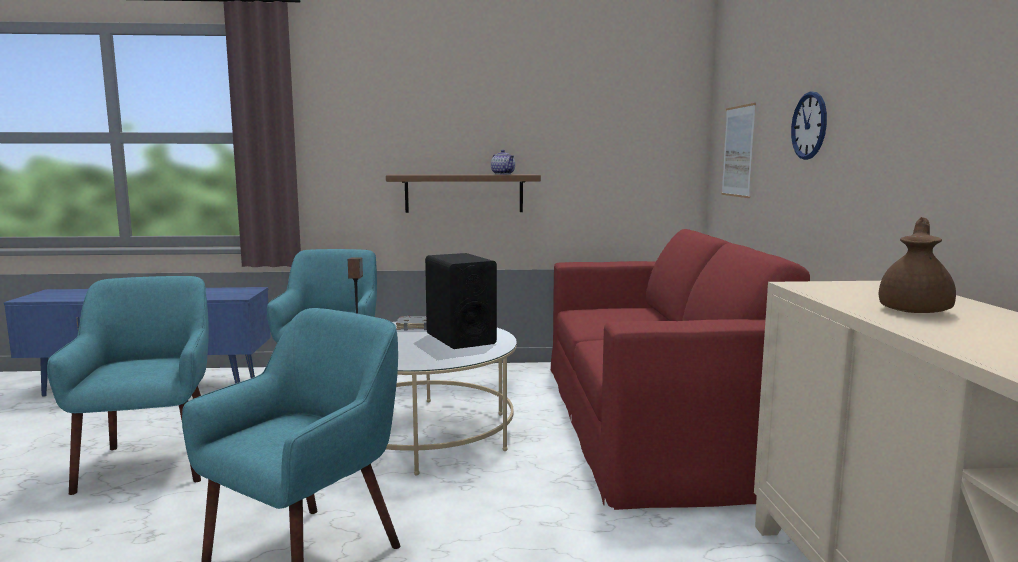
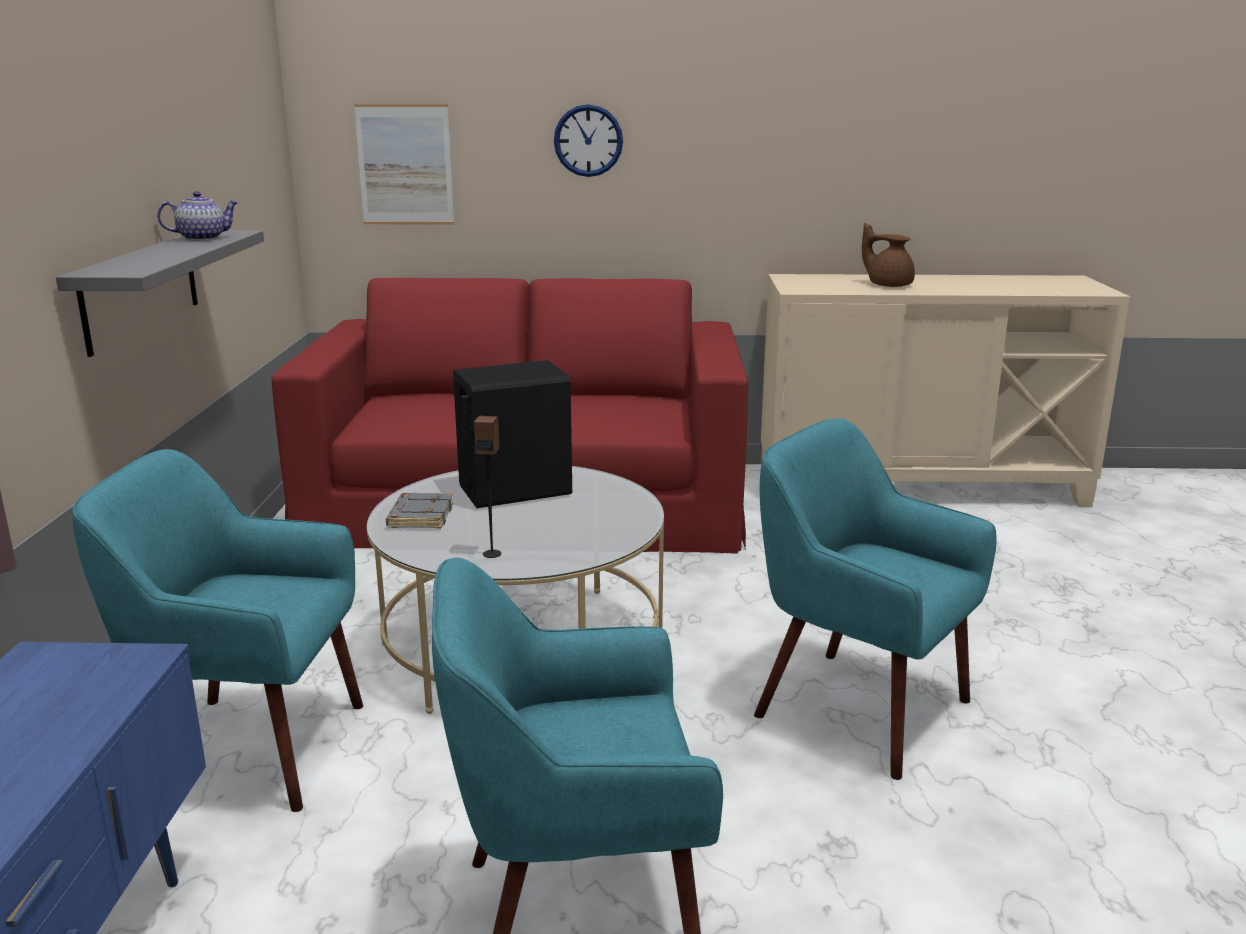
camera: 85 degrees left, 10 degrees up
(464, 193) = (141, 289): brown shelf -> grey shelf

